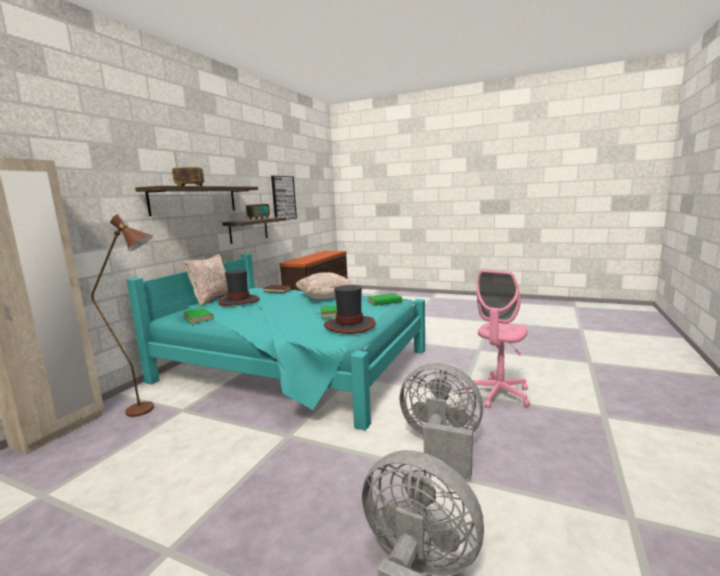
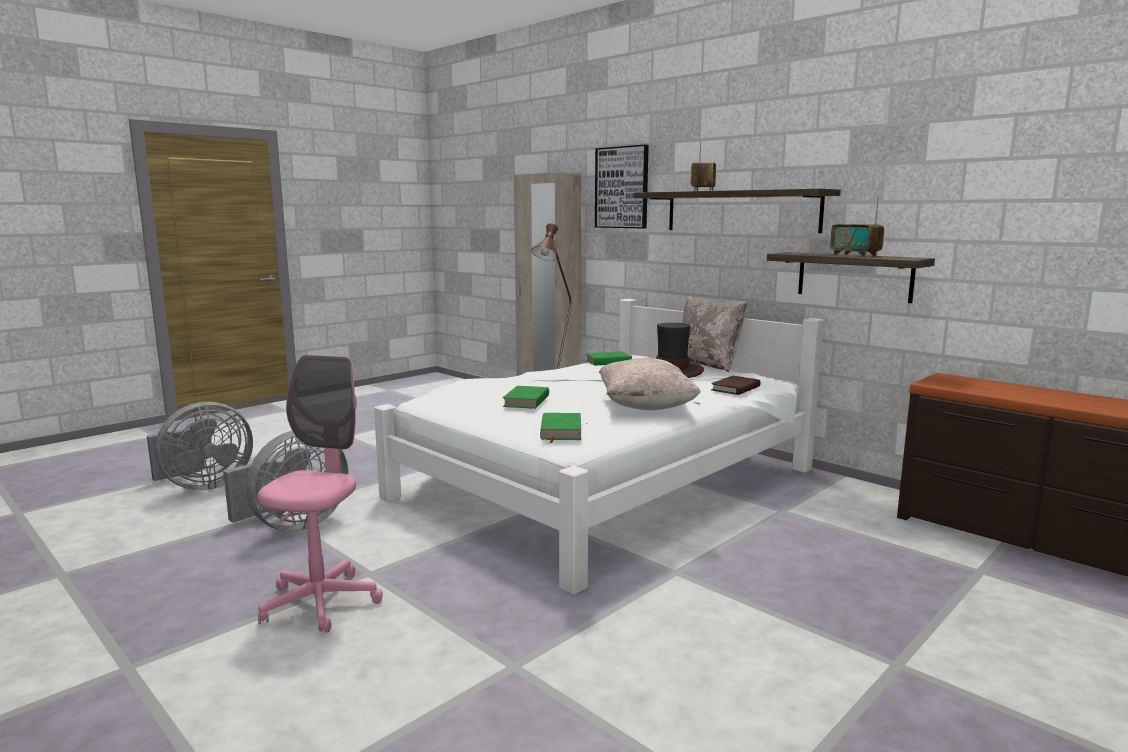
camera: 110 degrees right, 0 degrees up
(283, 198) = (1013, 213): picture -> picture (622, 187)
(294, 366) = (603, 483): turquoise bed -> white bed
(350, 325) = (462, 402): hat -> none
(499, 394) = (320, 603): pink office chair -> pink office chair turned 45 degrees clockwise

